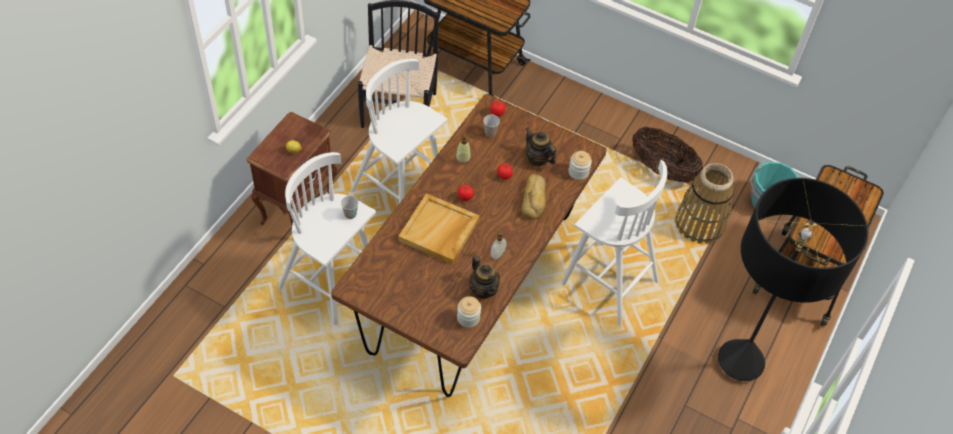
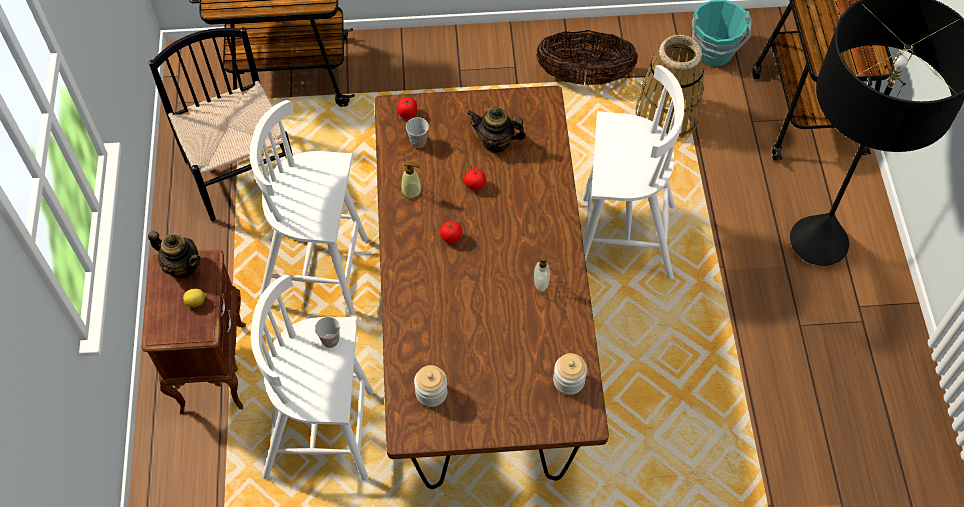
camera: 30 degrees left, 5 degrees up
(439, 231) = (454, 296): beige tray -> none
(483, 289) = (558, 336): teapot -> teapot (182, 266)
(534, 199) = (530, 192): bread -> none
(578, 172) = (552, 132): jar -> jar (431, 393)

